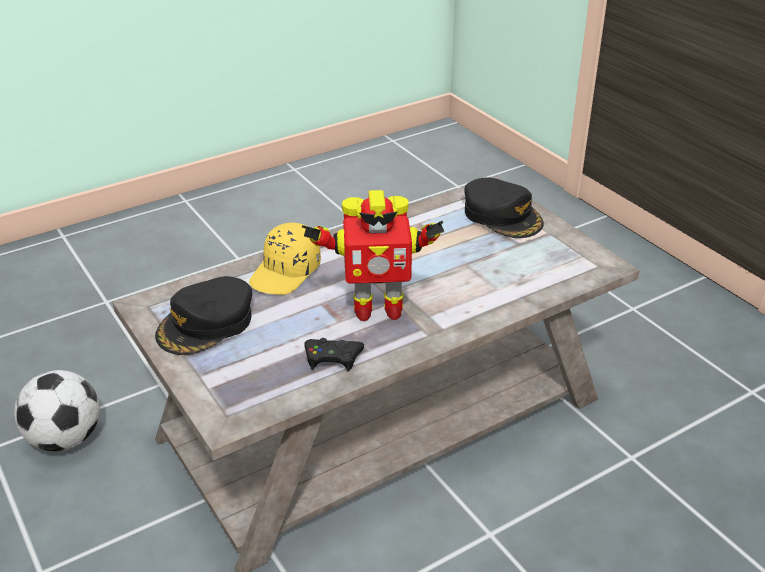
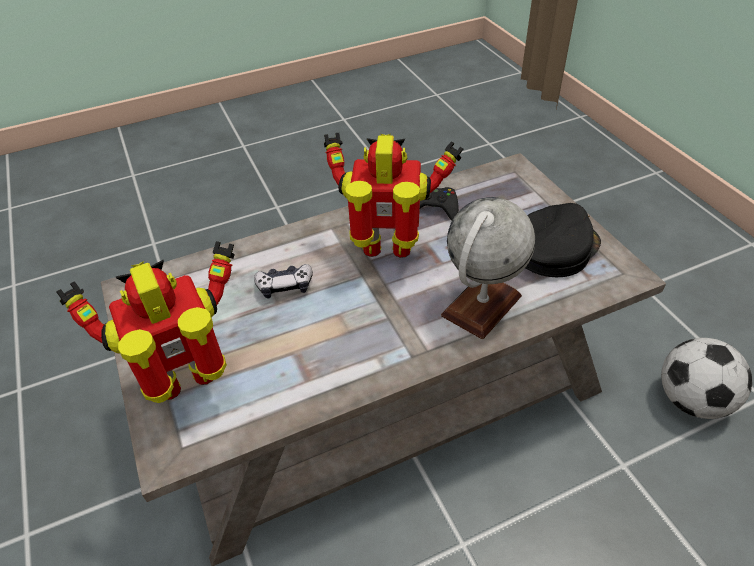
camera: 170 degrees left, 10 degrees up
(286, 273) = (481, 306): yellow cap -> globe
(465, 276) = (285, 286): none -> game controller
(502, 215) = (190, 384): black cap -> toy robot

